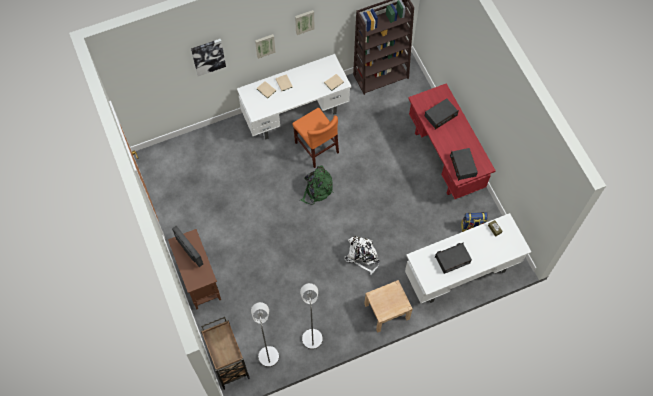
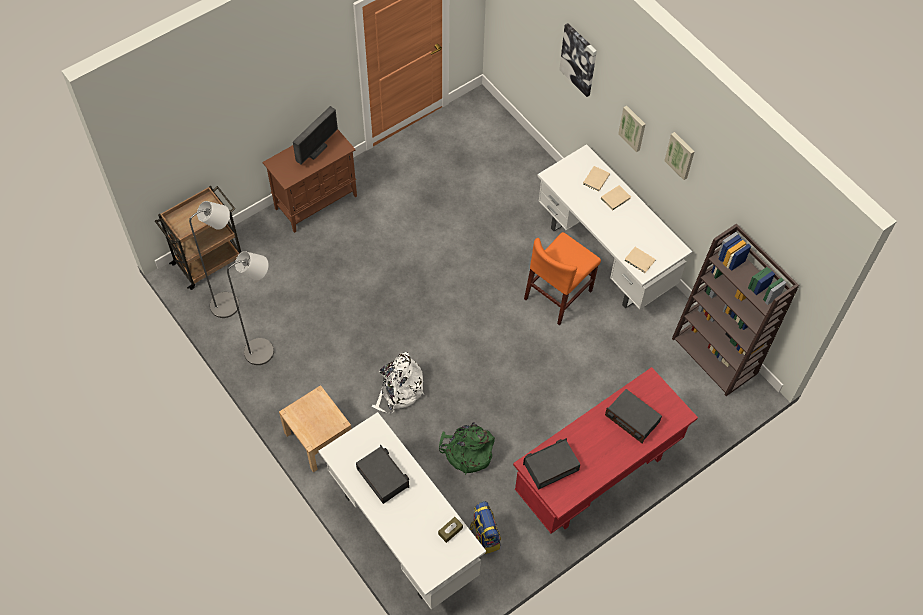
camera: 75 degrees right, 5 degrees down
(316, 189) = (489, 309): green backpack -> green backpack (467, 452)

